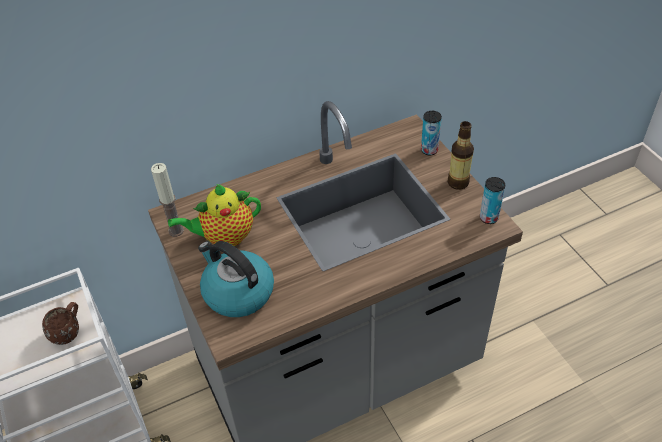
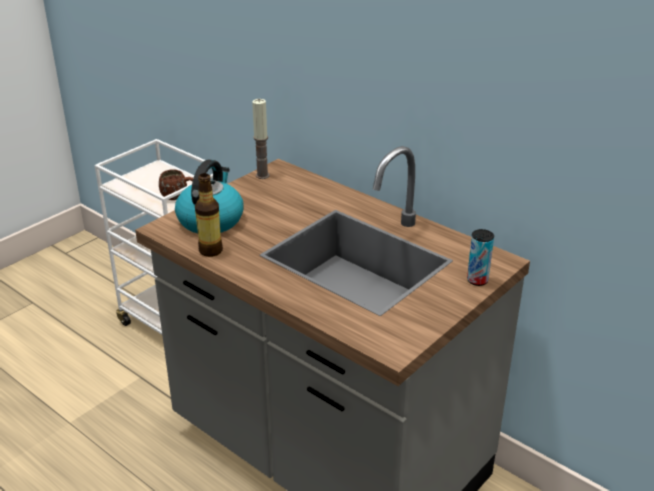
camera: 65 degrees right, 15 degrees down
(224, 237) = (269, 198): teapot -> none
(458, 182) = (441, 310): bottle -> bottle (210, 250)
(488, 218) = (401, 342): can -> none

